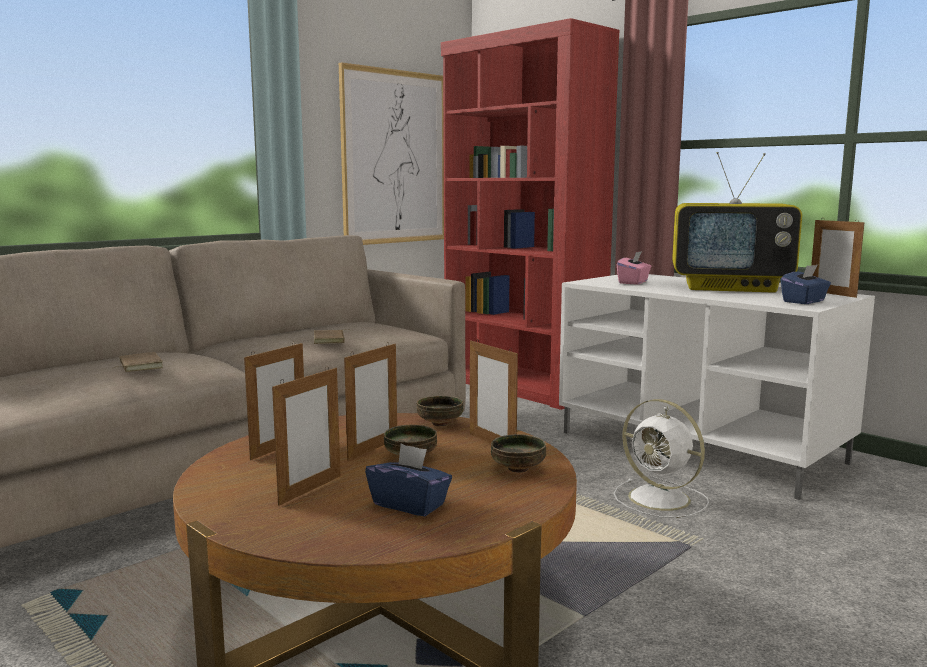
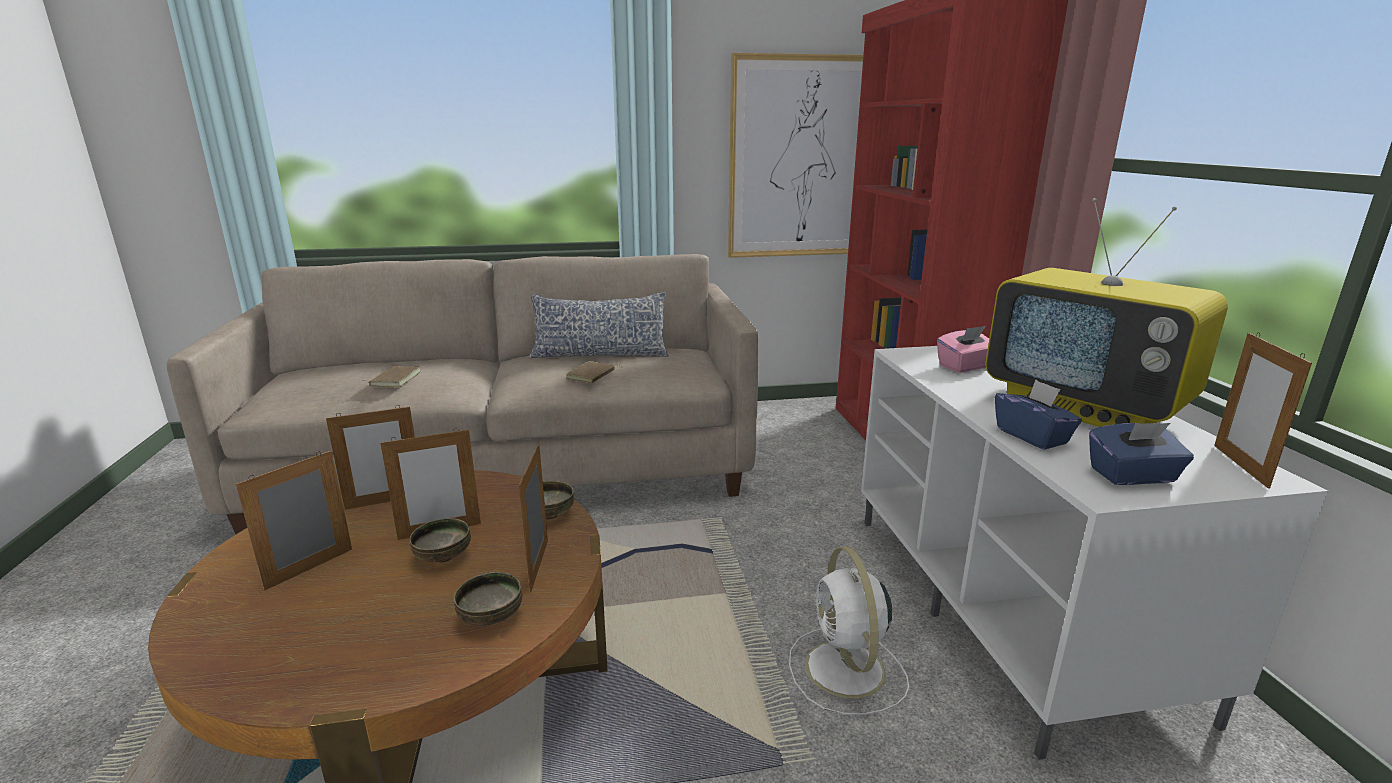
camera: 35 degrees right, 10 degrees up
(300, 331) = (599, 354): none -> pillow
(310, 490) = (310, 568): picture frame -> picture frame turned 150 degrees clockwise
(409, 504) = (329, 626): blue tissue box -> blue tissue box (1032, 436)

